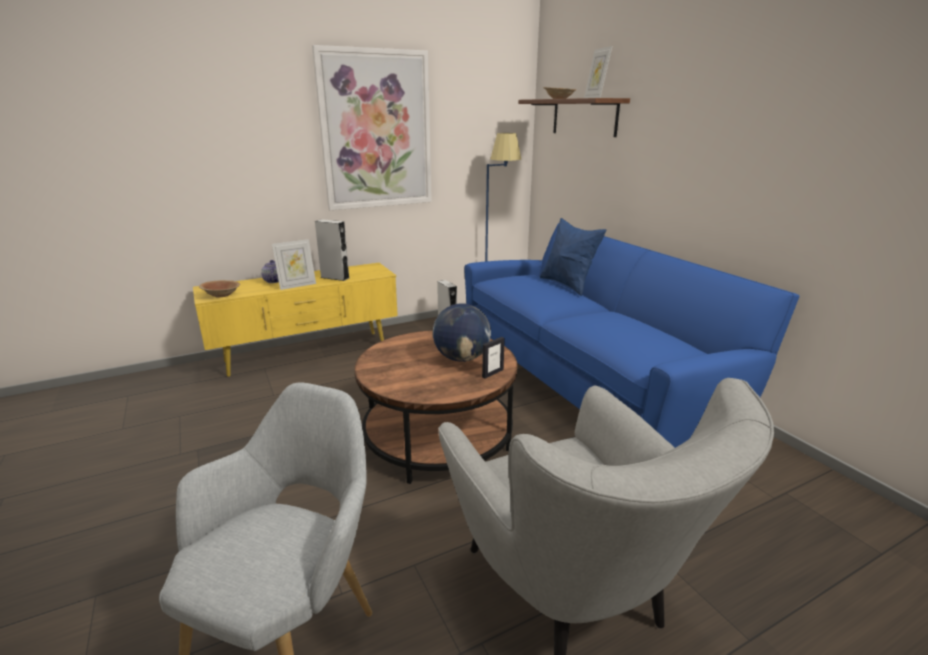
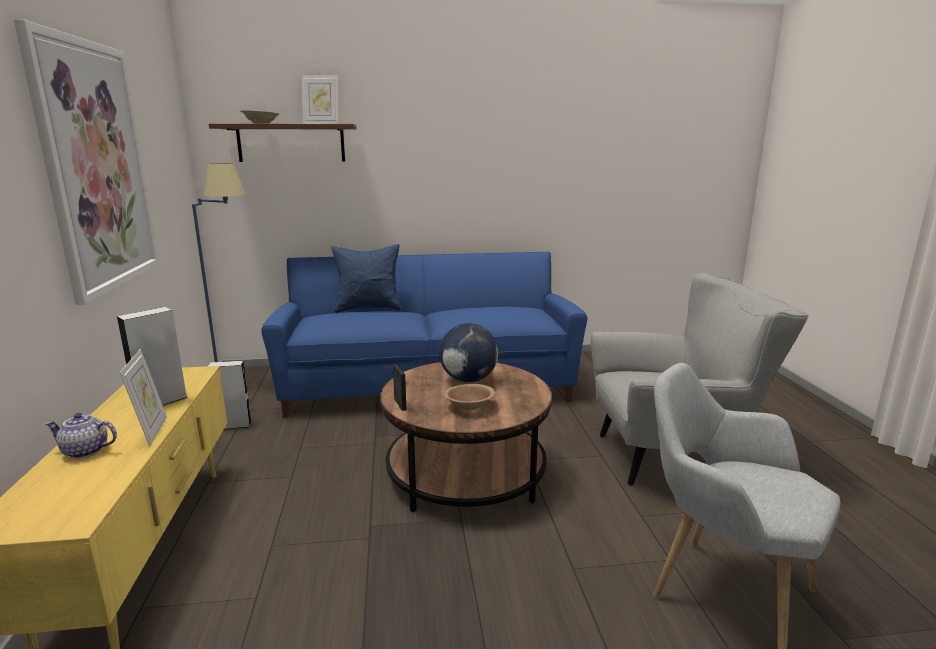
camera: 70 degrees left, 5 degrees down
(221, 295) = (85, 505): brown bowl -> brown bowl (469, 406)
(492, 373) = (508, 373): picture frame -> picture frame (399, 404)

